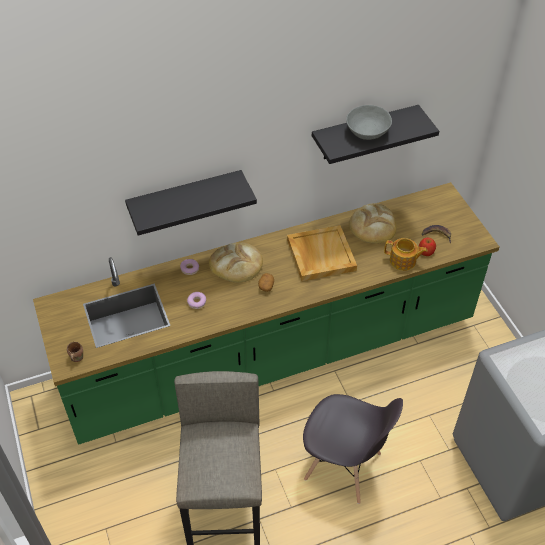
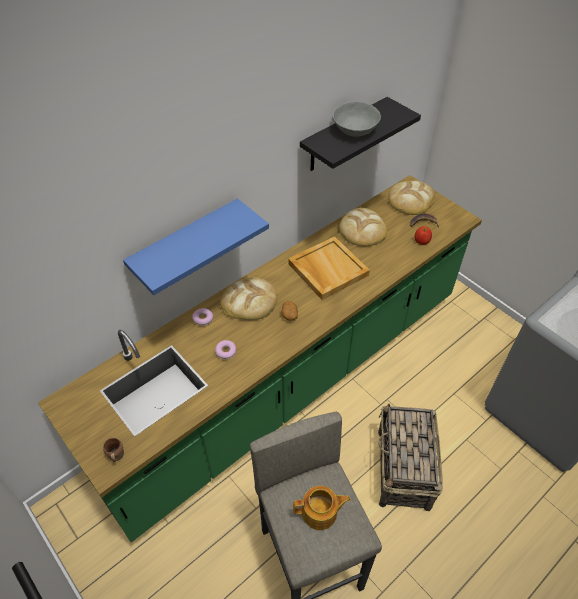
camera: 20 degrees left, 0 degrees up
(185, 199) = (186, 244): black shelf -> blue shelf
(343, 467) = (403, 470): grey chair -> basket
(403, 261) = (406, 255): teapot -> teapot (320, 513)
(437, 208) = (411, 200): none -> bread

